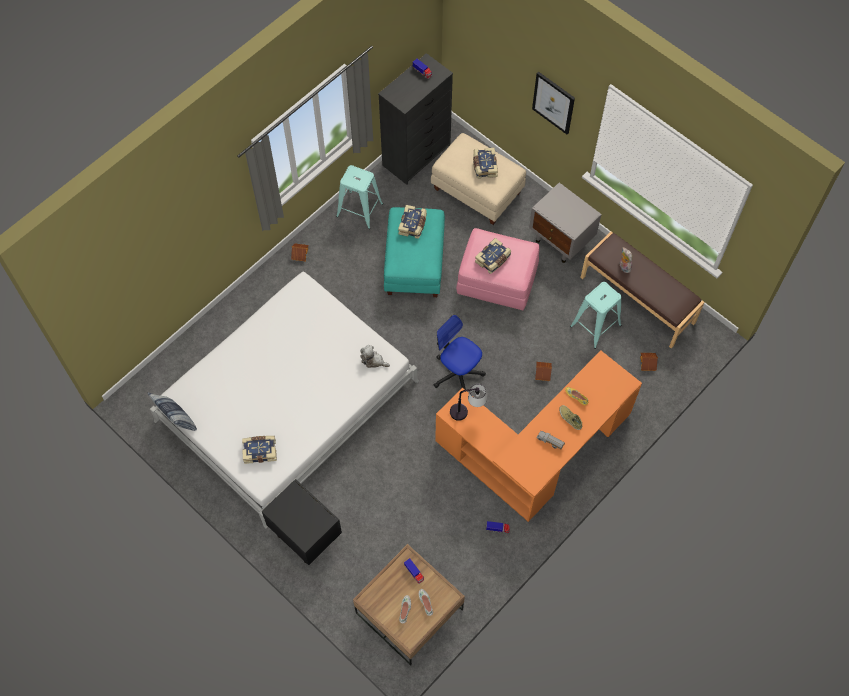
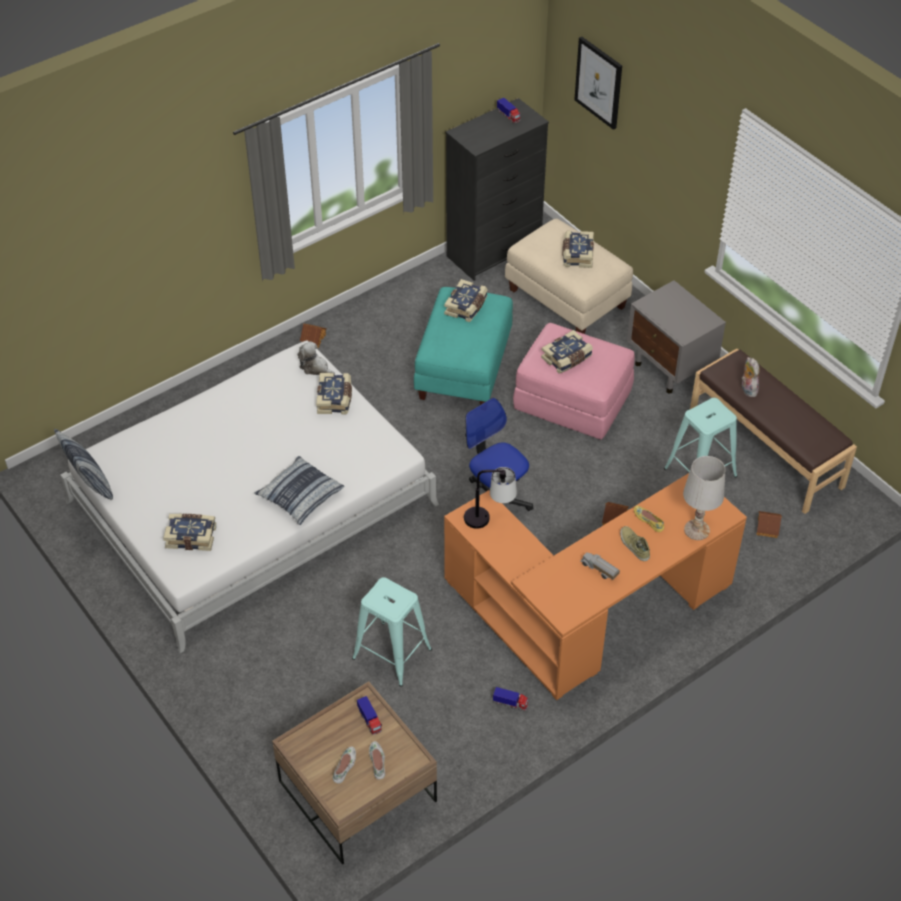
camera: 10 degrees right, 15 degrees down
(305, 535) = (232, 669): black nightstand -> none
(328, 405) = (300, 496): none -> pillow
(335, 320) = (335, 399): none -> book
(359, 210) = (404, 300): turquoise stool -> turquoise stool (392, 653)
(373, 360) = (375, 452): plush toy -> plush toy (315, 367)
(553, 102) = (674, 157): picture -> picture (599, 82)
(610, 399) = (696, 530): none -> white table lamp

